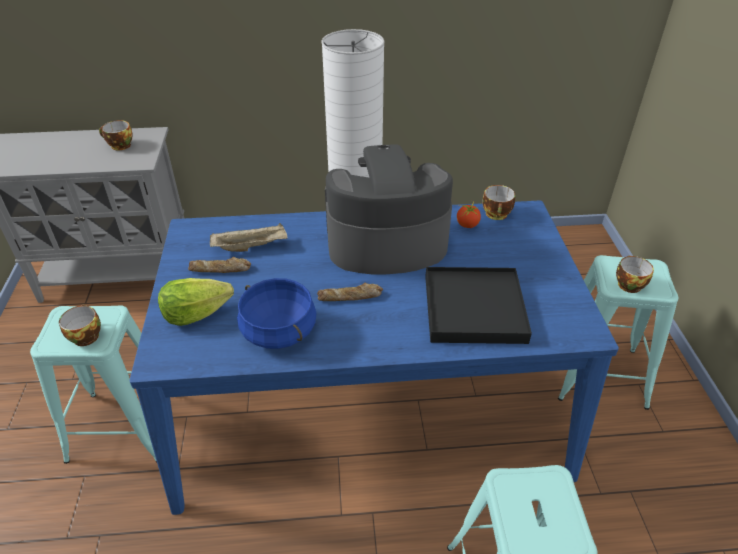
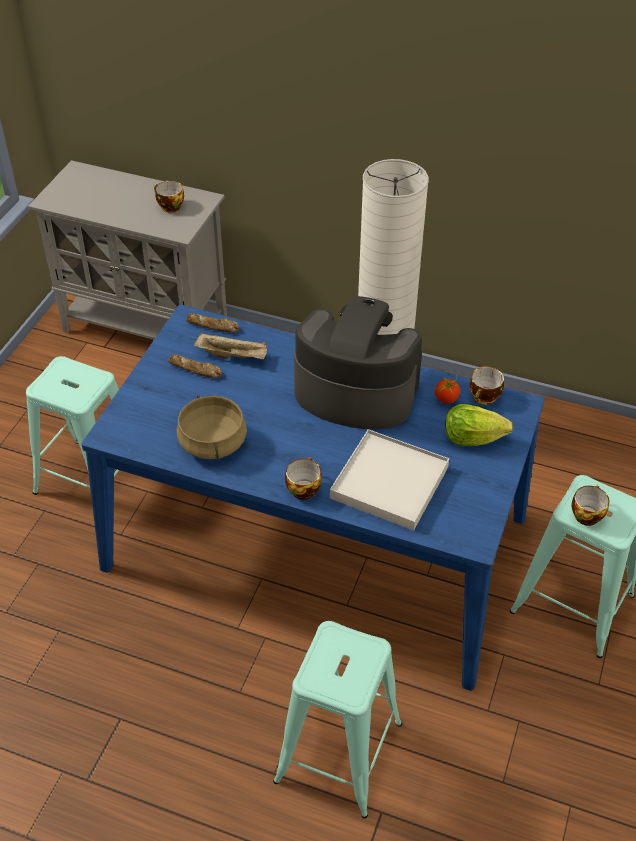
camera: 25 degrees right, 5 degrees up
(85, 336) = (71, 391): cup -> cup (303, 488)
(195, 314) = (155, 404): lettuce -> lettuce (472, 438)
(278, 330) = (212, 442): blue cooking pot -> beige cooking pot
(350, 297) = (289, 434): bread -> bread (213, 326)
(473, 308) = (389, 482): black tray -> white tray

